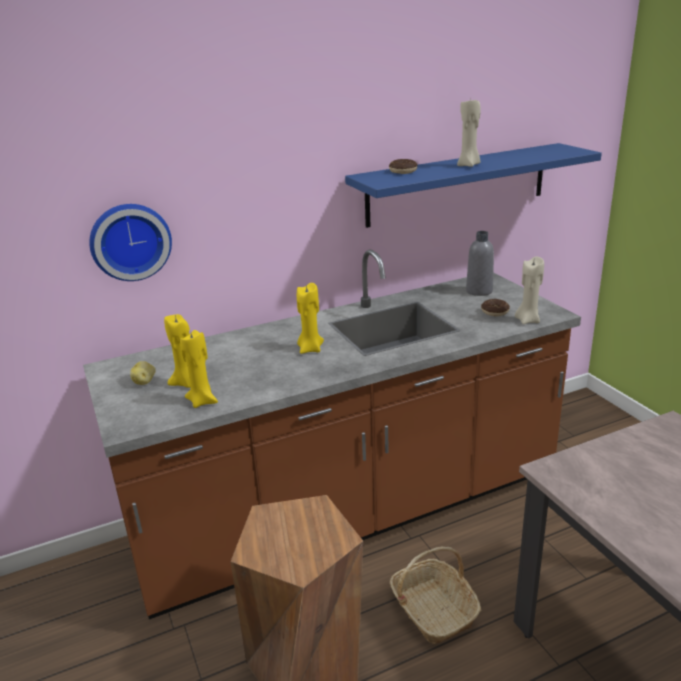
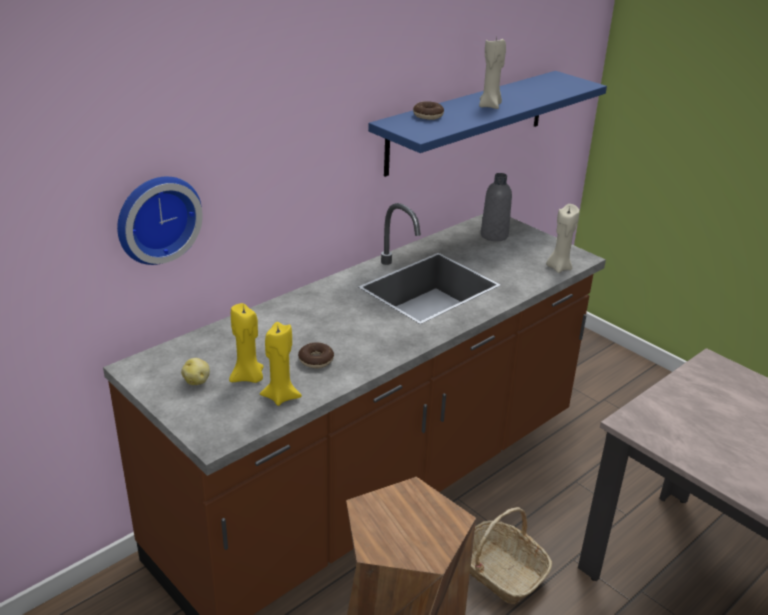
camera: 20 degrees left, 5 degrees up
(310, 349) = (358, 321): yellow candle -> none
(495, 312) = (522, 260): donut -> donut (316, 360)

